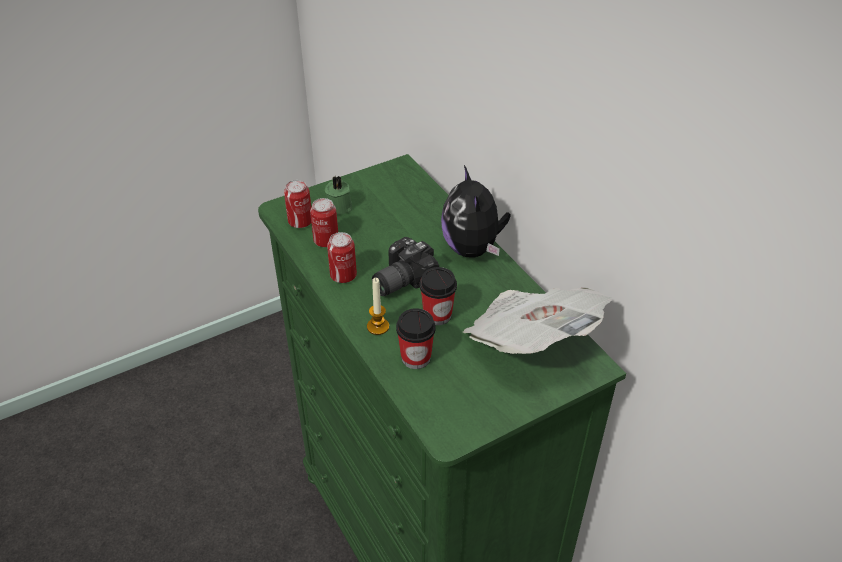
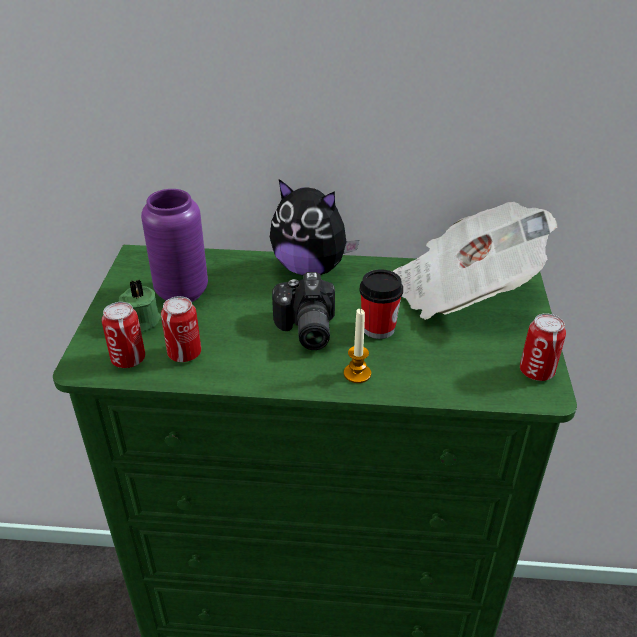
camera: 55 degrees left, 5 degrees down
(343, 276) = (255, 365): can -> can (536, 371)
(383, 206) = (182, 292): none -> purple vase
(416, 357) = (424, 367): cup -> none

